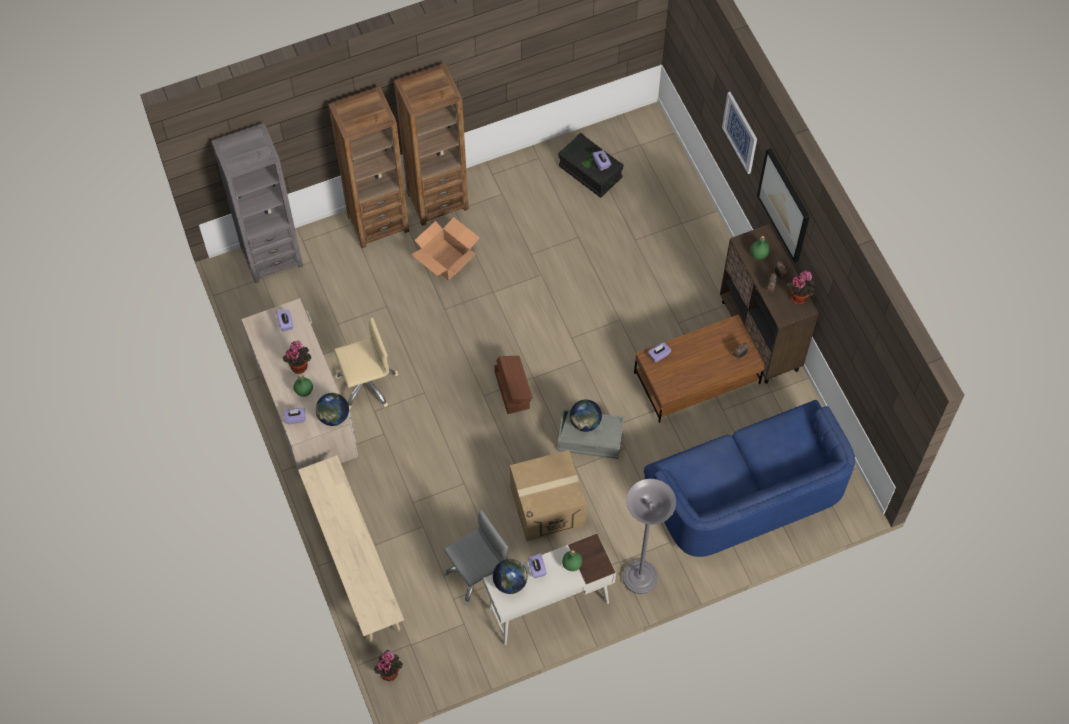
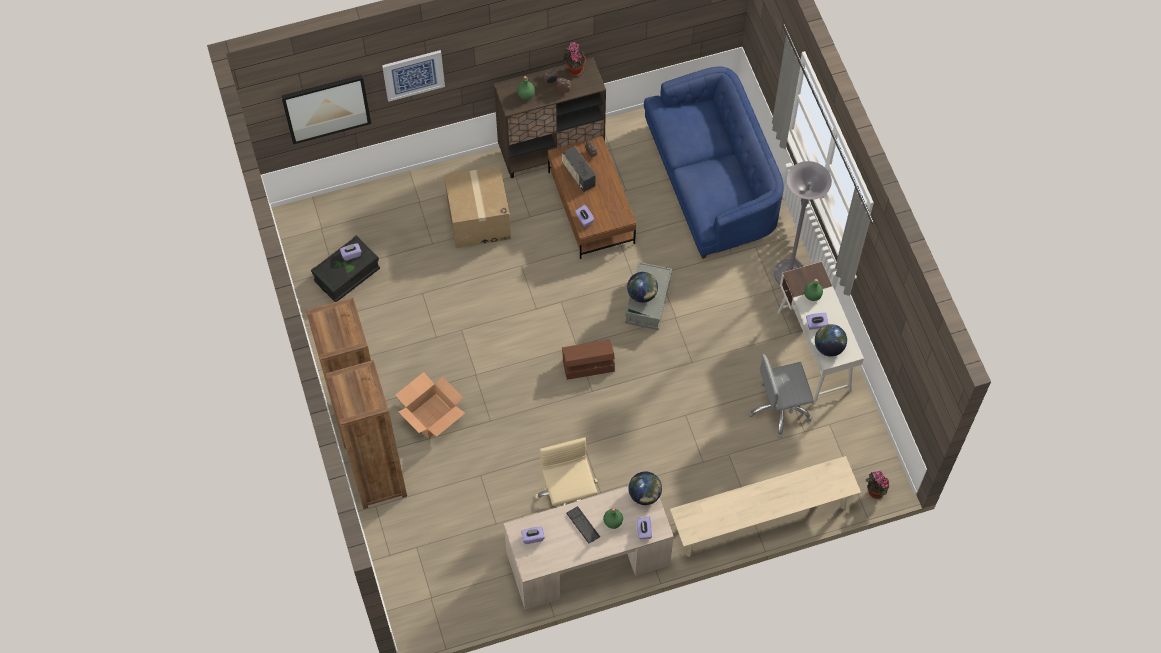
camera: 85 degrees left, 0 degrees up
(272, 257) = (406, 587): grey bookcase -> none
(299, 365) = (583, 525): potted plant -> keyboard
(478, 574) = (780, 408): grey office chair -> grey office chair turned 75 degrees counterclockwise
(547, 506) = (714, 344): cardboard box -> cardboard box (478, 220)
(711, 345) = (578, 175): none -> radio
(784, 205) = (504, 46): picture -> picture (326, 108)

